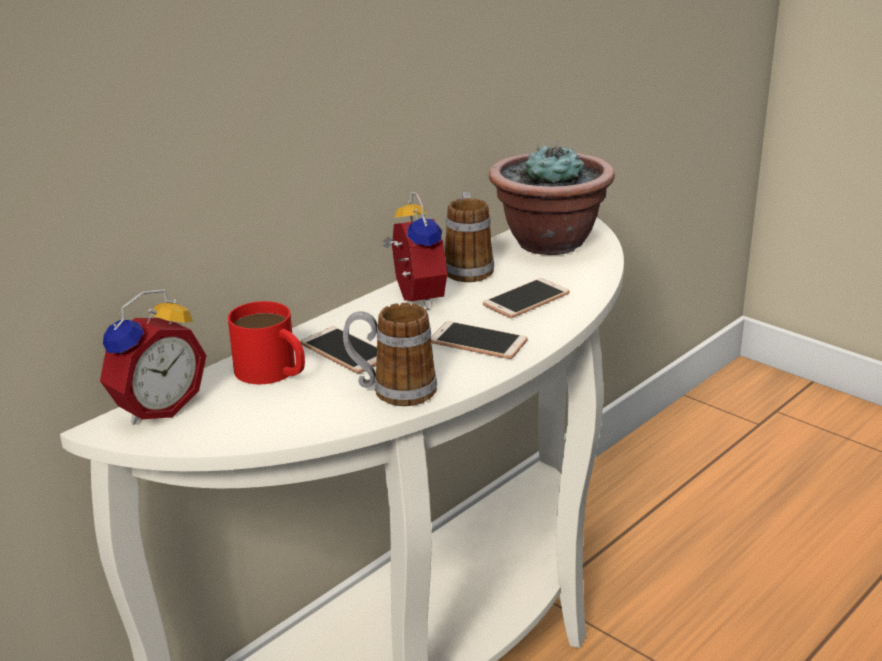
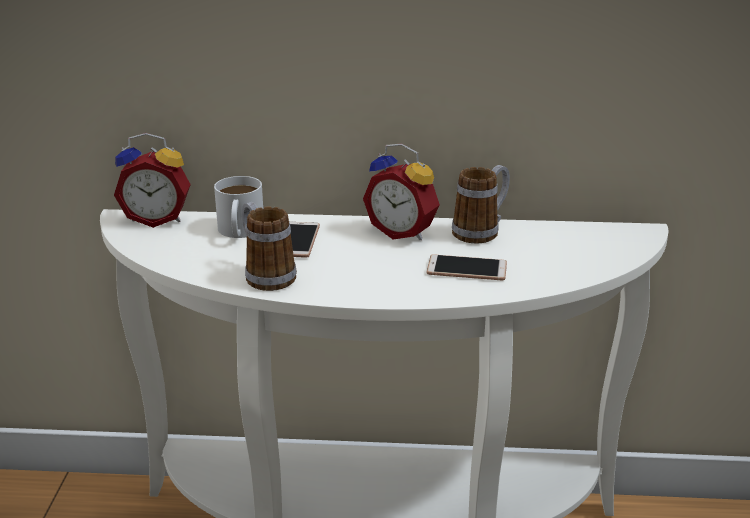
camera: 50 degrees right, 0 degrees up
(273, 373) = (239, 232): red mug -> white mug
(413, 298) = (403, 232): alarm clock -> alarm clock turned 90 degrees clockwise
(478, 342) = (374, 276): phone -> none
(548, 242) = (578, 242): potted plant -> none

